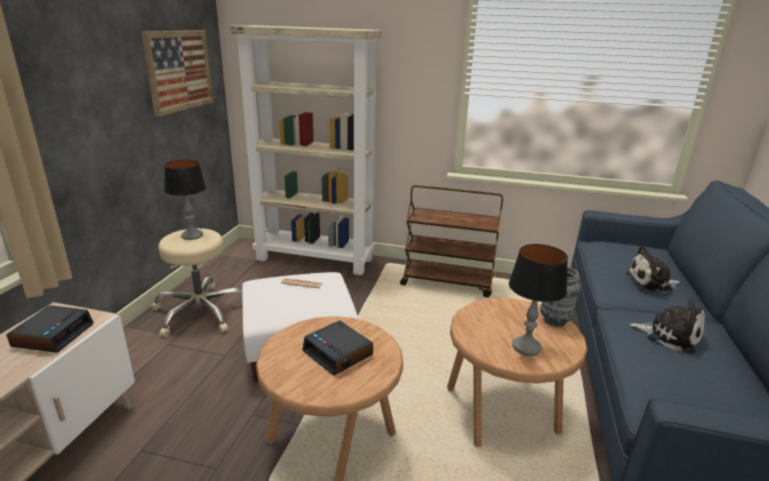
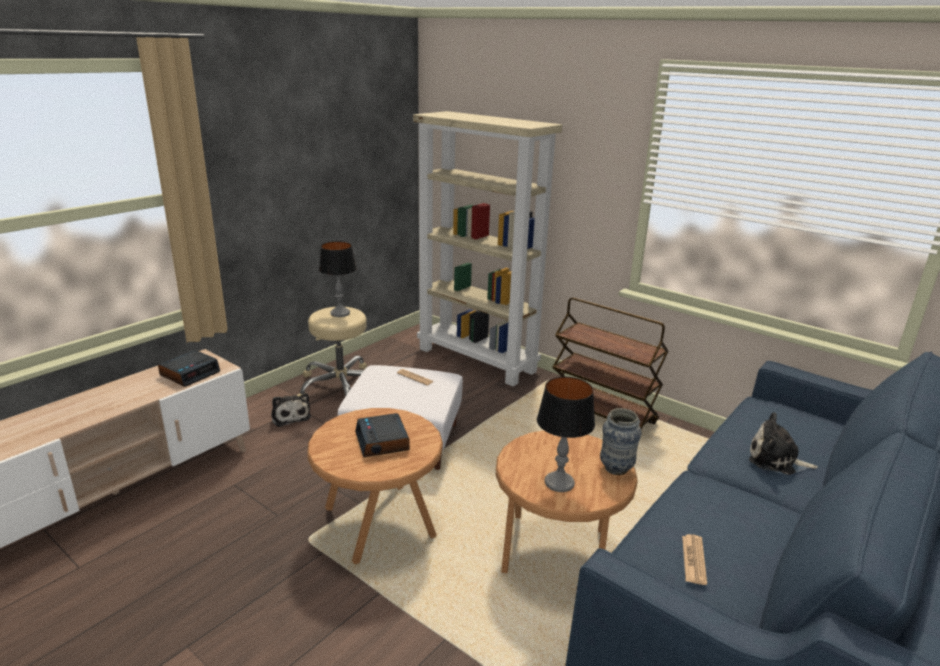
camera: 25 degrees right, 0 degrees up
(179, 71) = (364, 155): picture -> none
(669, 335) = (725, 514): plush toy -> plush toy (290, 416)
(692, 382) = (693, 559): none -> newspaper

